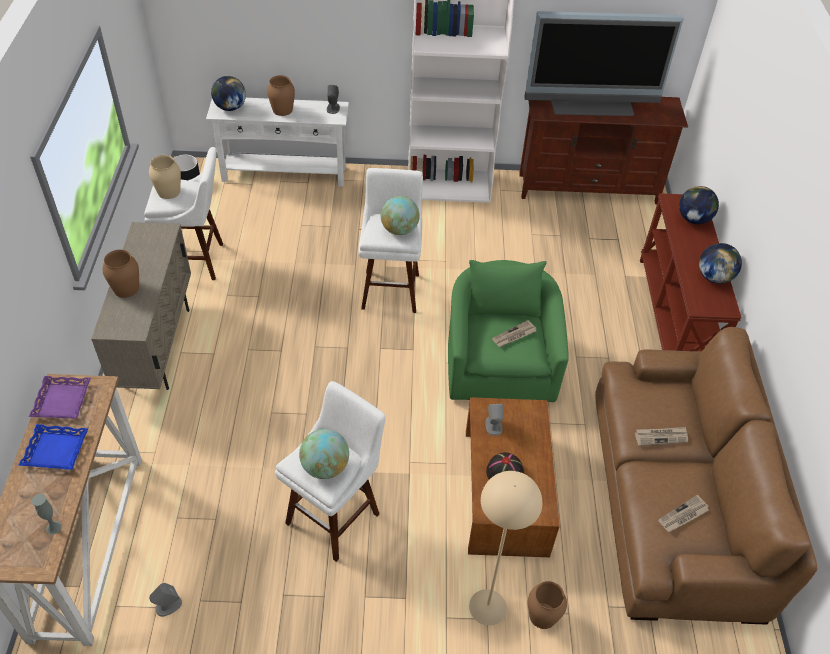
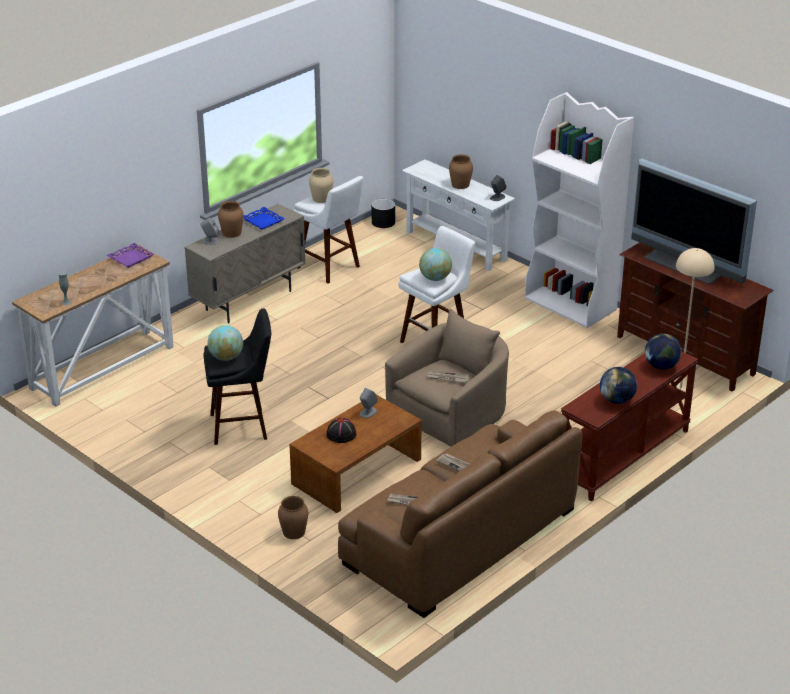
camera: 45 degrees right, 15 degrees down
(56, 450) = (103, 275): blue tray -> blue tray (263, 221)
(168, 606) = (108, 412): grey speaker -> grey speaker (210, 241)
(230, 107) = (426, 170): globe -> none
(336, 515) = (242, 426): white stool -> black stool
(487, 607) = (268, 510): beige floor lamp -> beige floor lamp (679, 391)
(500, 362) = (451, 413): green armchair -> beige armchair

